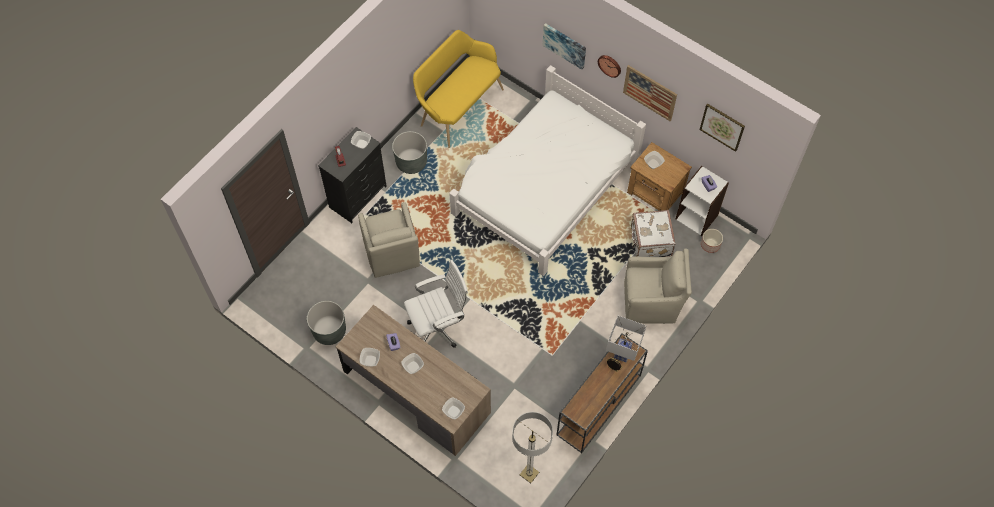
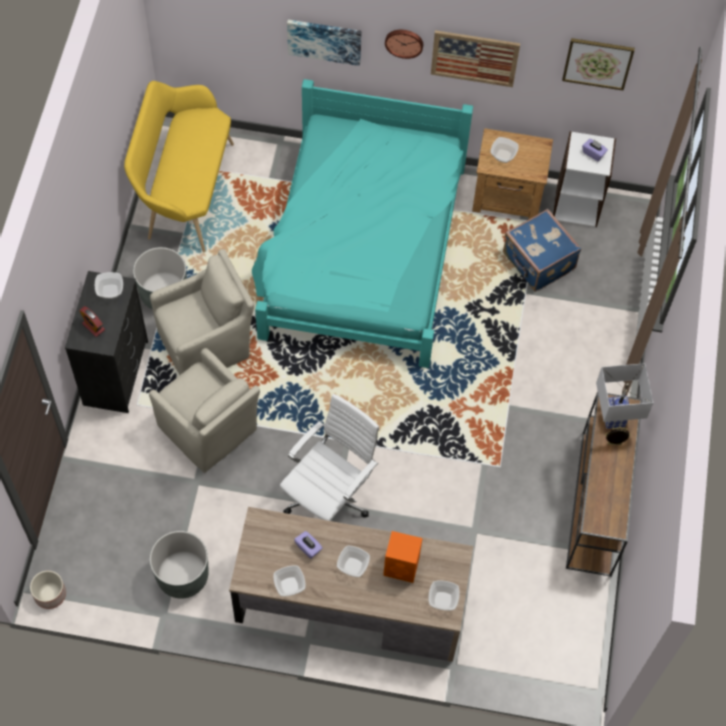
camera: 30 degrees left, 0 degrees up
(441, 381) = (402, 567): none -> orange speaker
(529, 473) = (561, 636): floor lamp -> none
(544, 188) = (362, 251): white bed -> turquoise bed
(650, 242) = (537, 262): white suitcase -> blue suitcase
(652, 302) = (585, 339): beige armchair -> beige armchair (207, 343)
(710, 244) = (613, 232): planter -> planter (50, 594)

